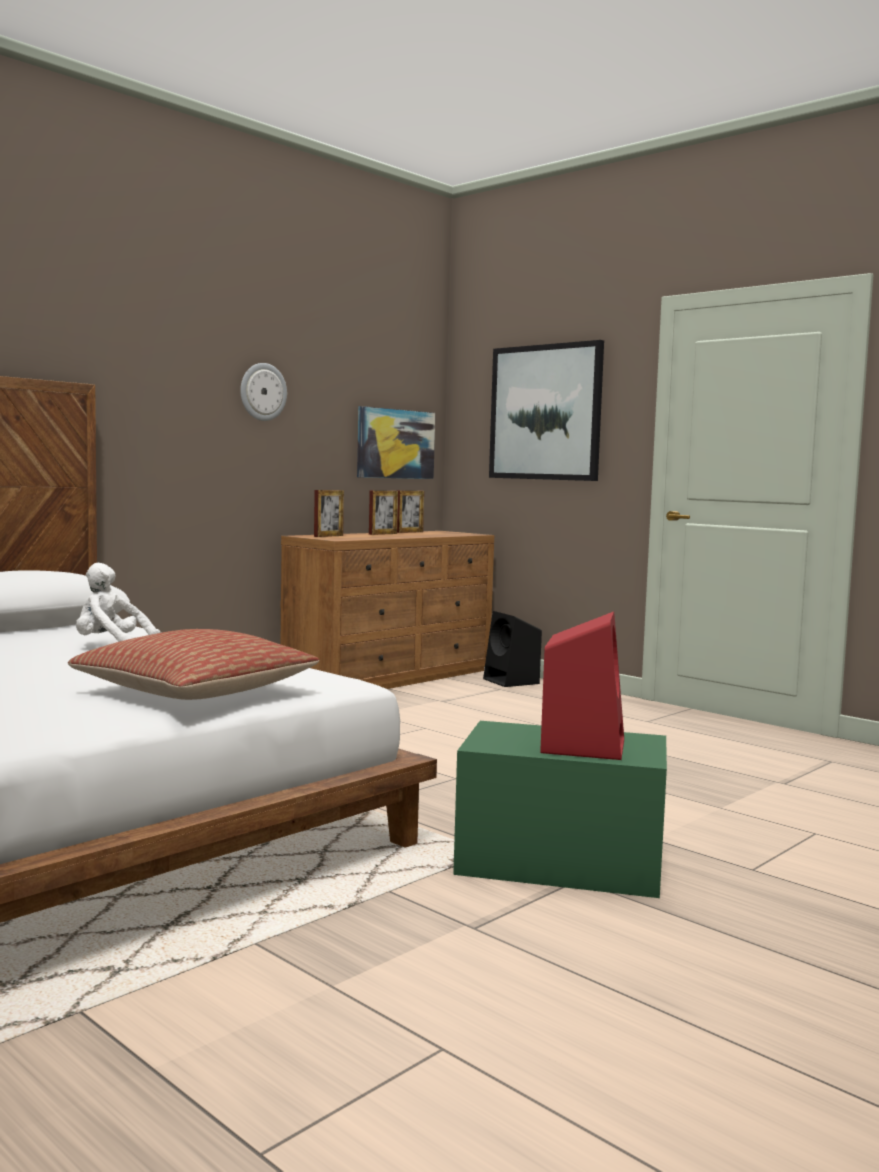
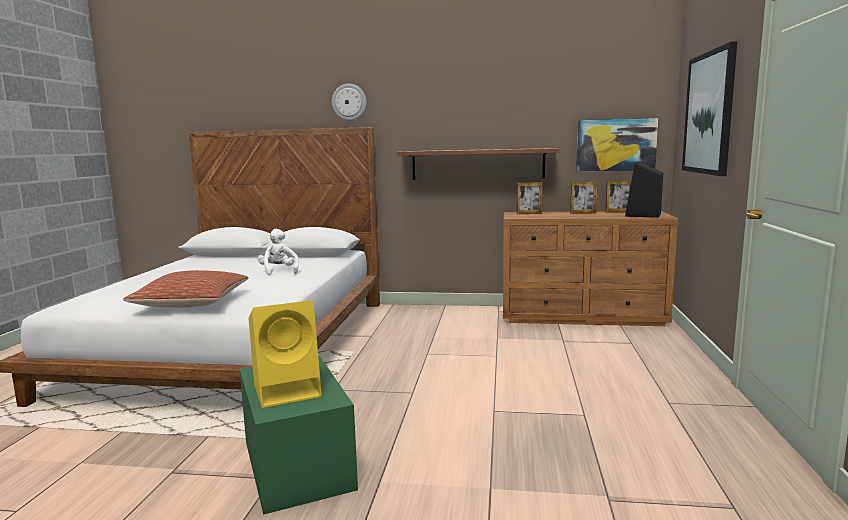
camera: 55 degrees right, 5 degrees up
(243, 461) = (477, 164): none -> shelf
(262, 392) = (492, 118): wall clock -> wall clock (349, 102)
(512, 681) = (660, 340): black speaker -> black speaker (643, 215)
(582, 745) = (289, 390): red speaker -> yellow speaker

